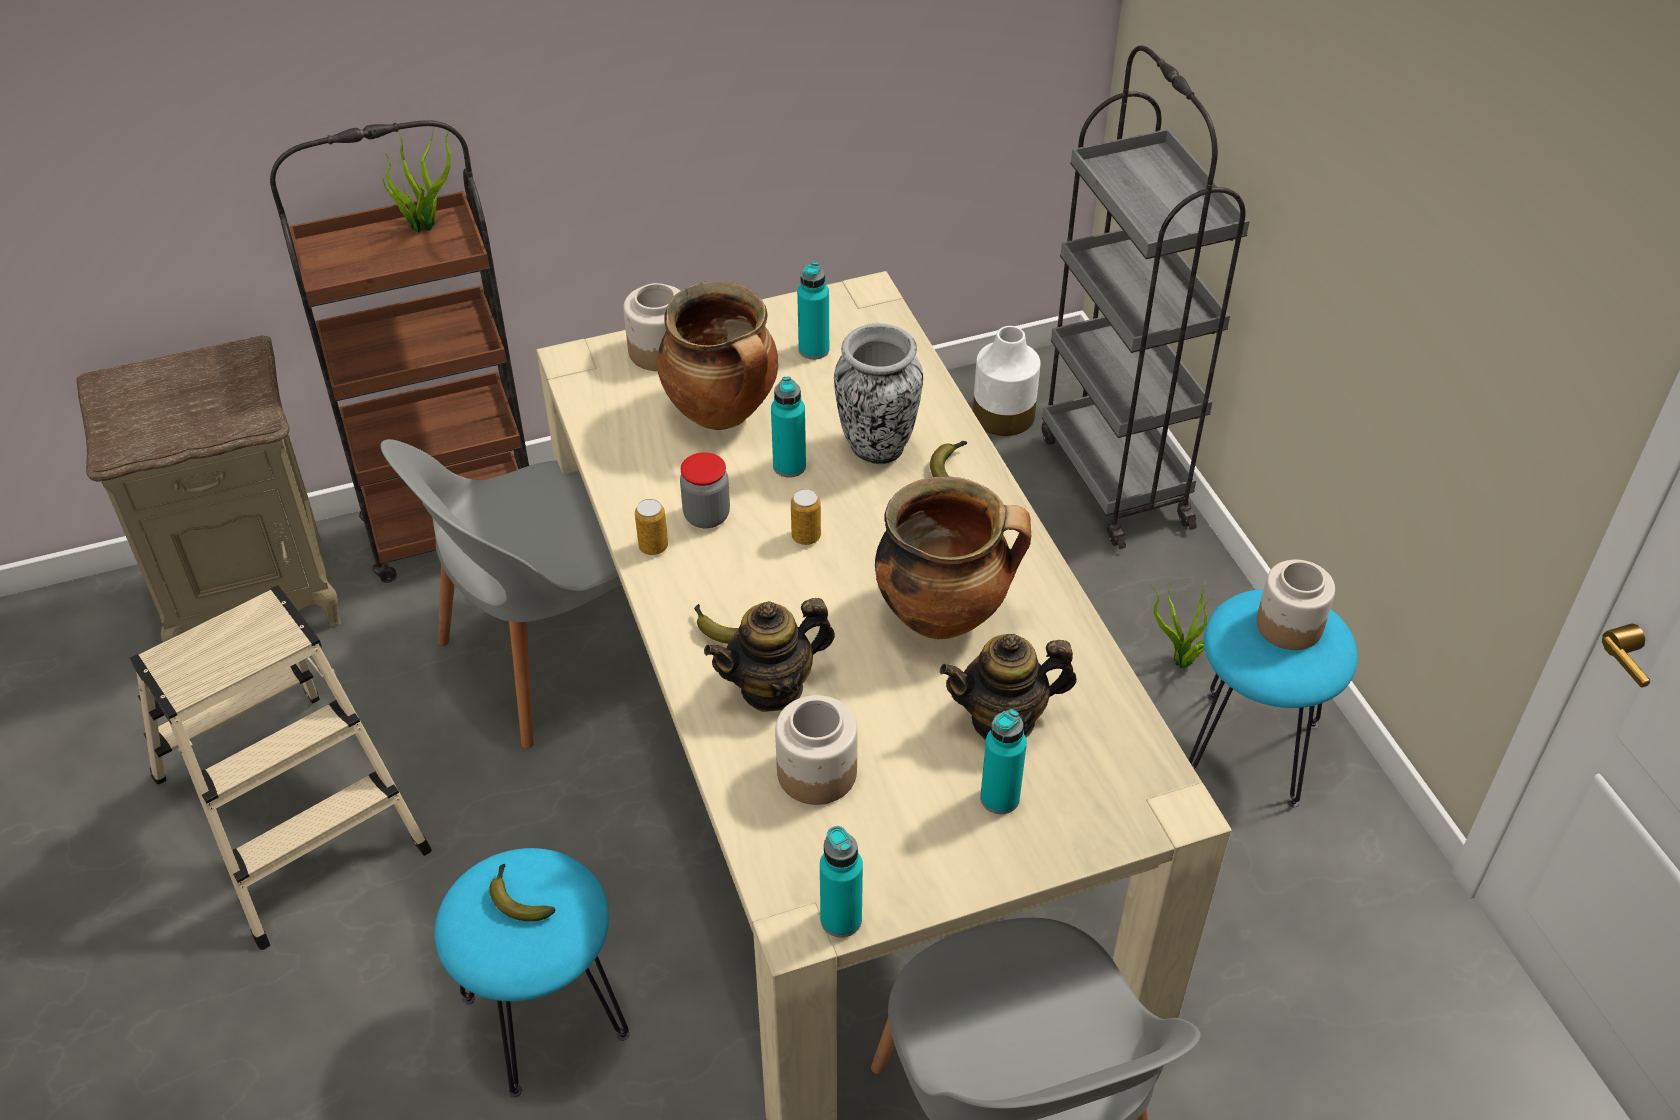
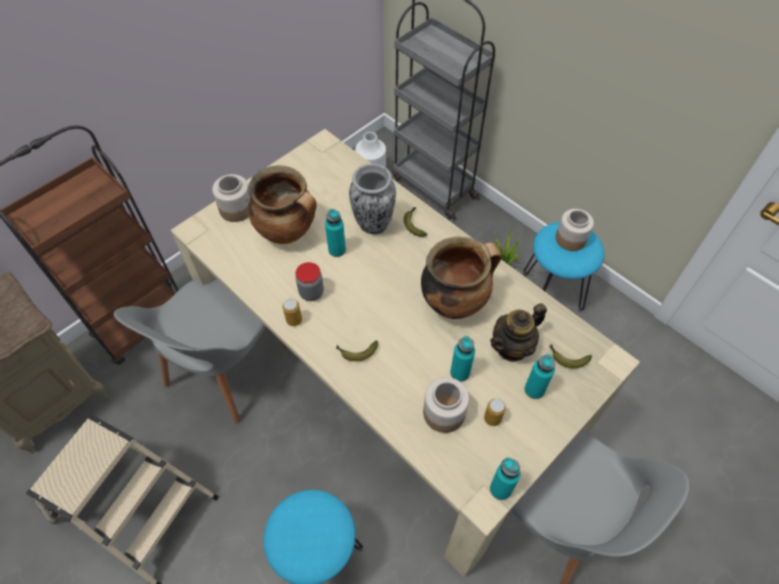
camera: 25 degrees left, 10 degrees up
(426, 225) = (80, 183): potted plant -> none
(517, 899) = (304, 527): banana -> banana (567, 358)
(772, 687) = (396, 375): teapot -> none
(806, 536) = (366, 285): can -> can (492, 418)
(814, 350) = (313, 182): turquoise bottle -> turquoise bottle (460, 372)

